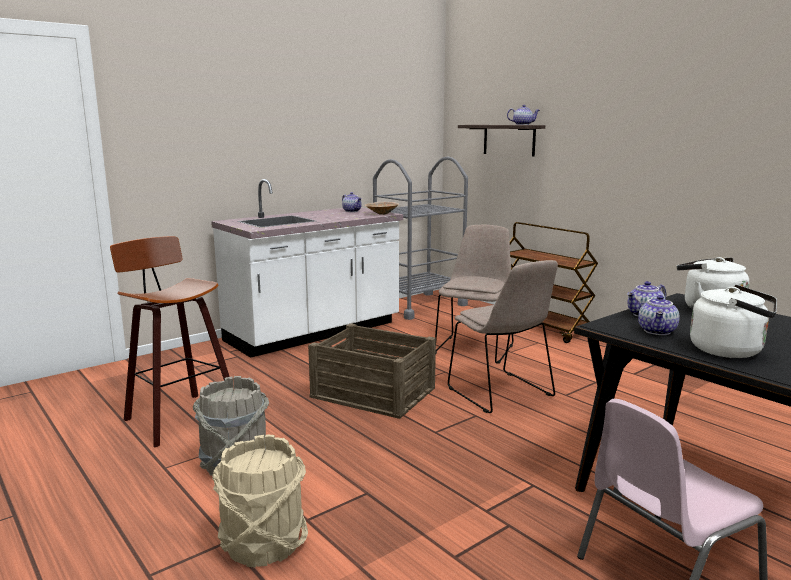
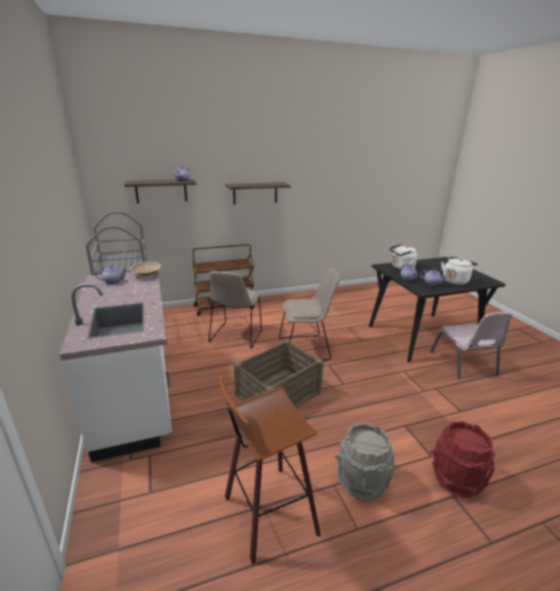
camera: 70 degrees left, 10 degrees up
(263, 544) = (456, 479): beige bucket -> red bucket
(474, 348) = (235, 337): beige chair -> beige chair turned 120 degrees counterclockwise
(627, 152) = (255, 193): none -> shelf

